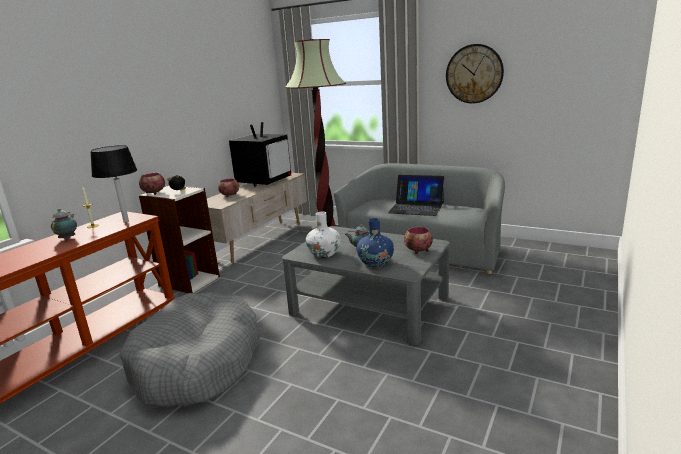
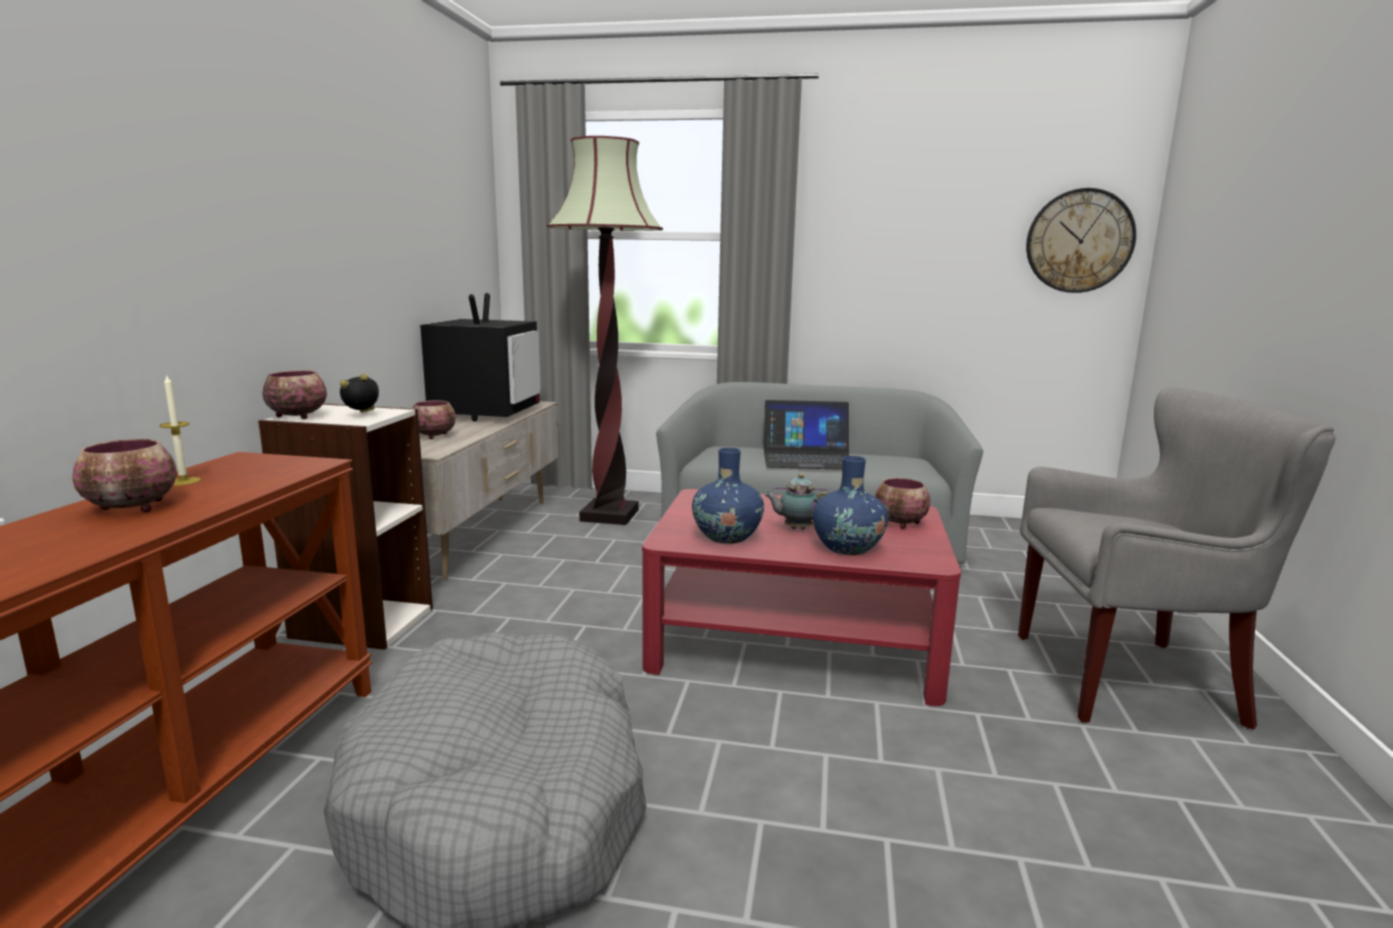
camera: 20 degrees left, 5 degrees down
(68, 238) = (134, 508): teapot -> bowl
(126, 221) = (274, 471): black table lamp -> none
(324, 254) = (727, 536): white vase -> blue vase
(369, 305) = (795, 639): grey coffee table -> red coffee table
(474, 74) = (886, 231): wall clock -> wall clock (1079, 241)
(534, 344) = (1133, 680): none -> grey armchair

